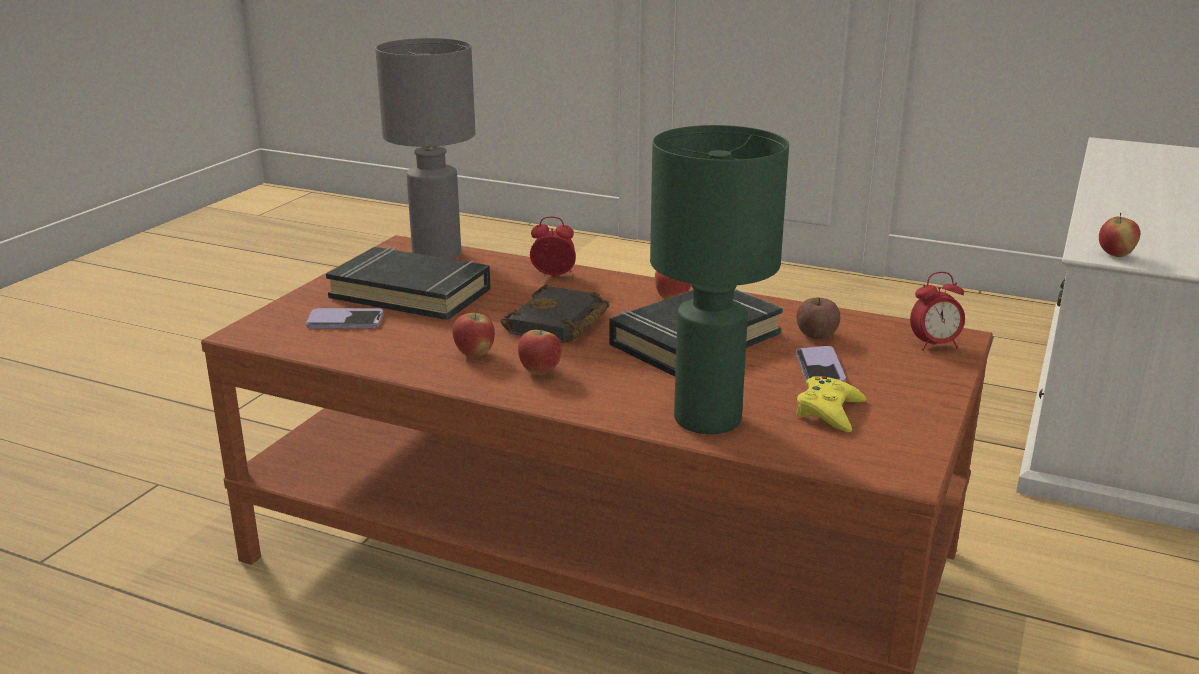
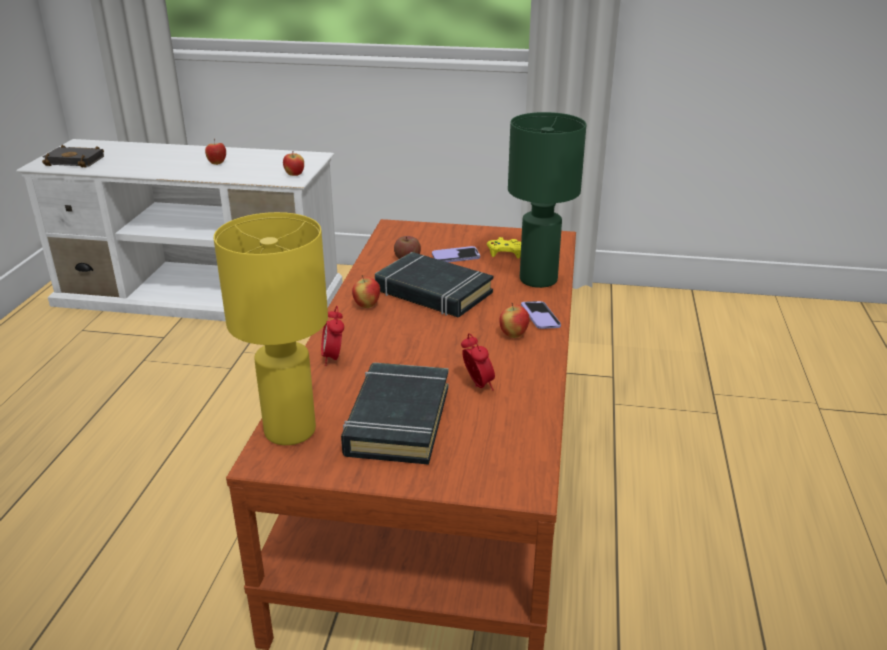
camera: 105 degrees left, 5 degrees up
(345, 321) = (474, 439): phone -> phone (540, 316)
(438, 254) = (290, 430): grey table lamp -> yellow table lamp
(474, 355) = (502, 363): apple -> apple (217, 163)
(558, 324) = (432, 341): black book -> black book (77, 161)
(934, 345) = (407, 231): alarm clock -> alarm clock (477, 386)

